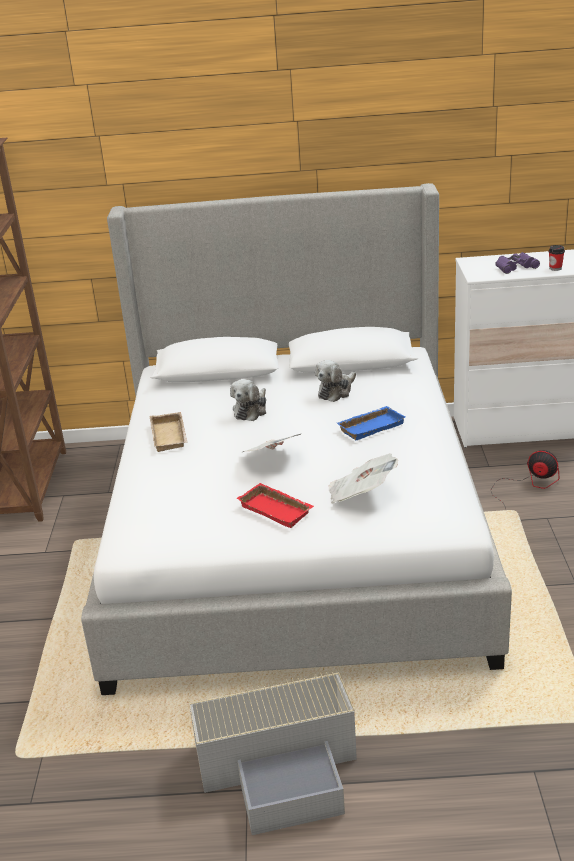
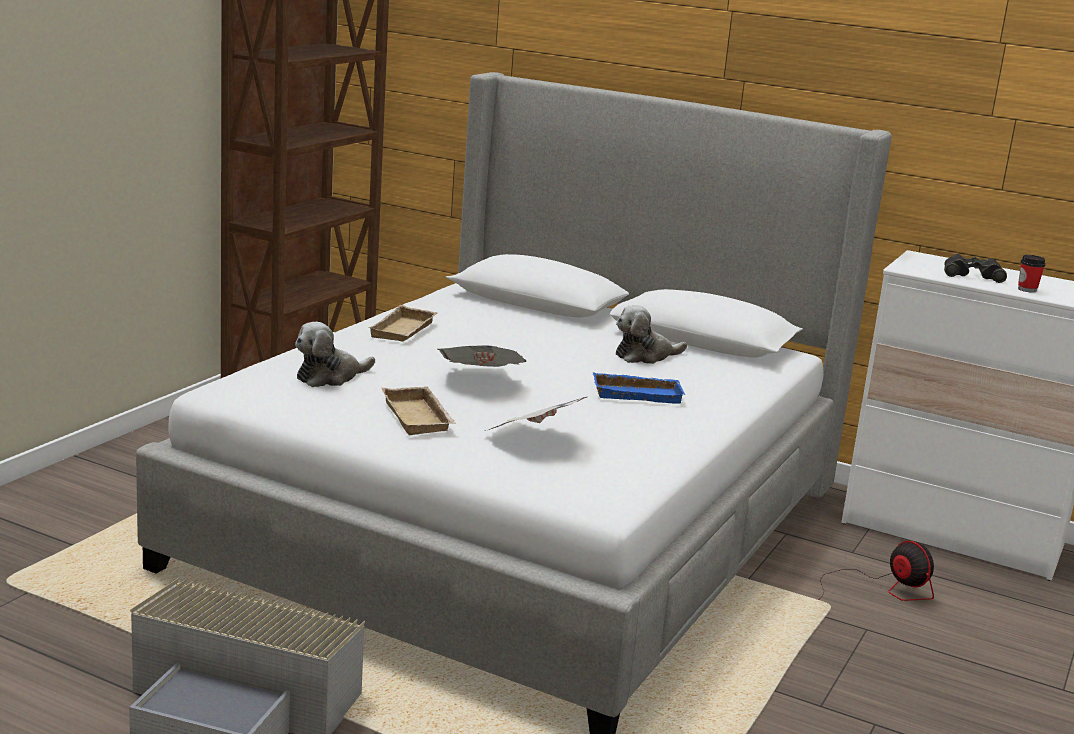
camera: 25 degrees right, 10 degrees down
(251, 410) = (523, 340): plush toy -> plush toy (330, 377)
(277, 509) = (420, 417): red tray -> beige tray
(515, 267) = (972, 275): purple binoculars -> black binoculars

